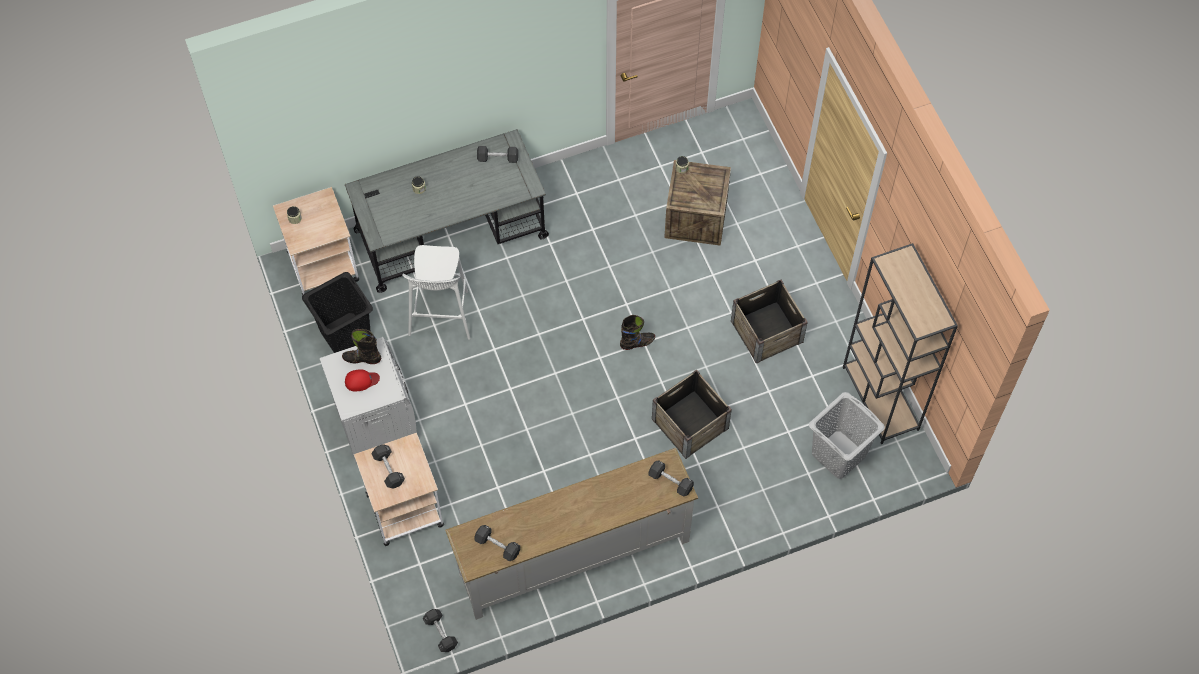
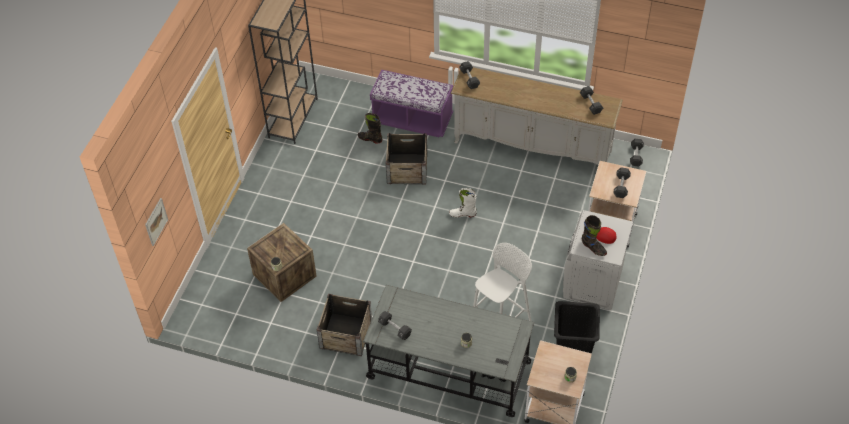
camera: 140 degrees left, 10 degrees down
(579, 409) = (462, 214): none -> white boot
(637, 343) = (394, 227): black boot -> black boot (370, 139)
(746, 495) = (412, 119): none -> purple bench
(766, 332) = (315, 186): crate -> crate (346, 334)
(781, 37) = (156, 221): none -> picture
(839, 454) = (344, 108): grey laundry basket -> none

